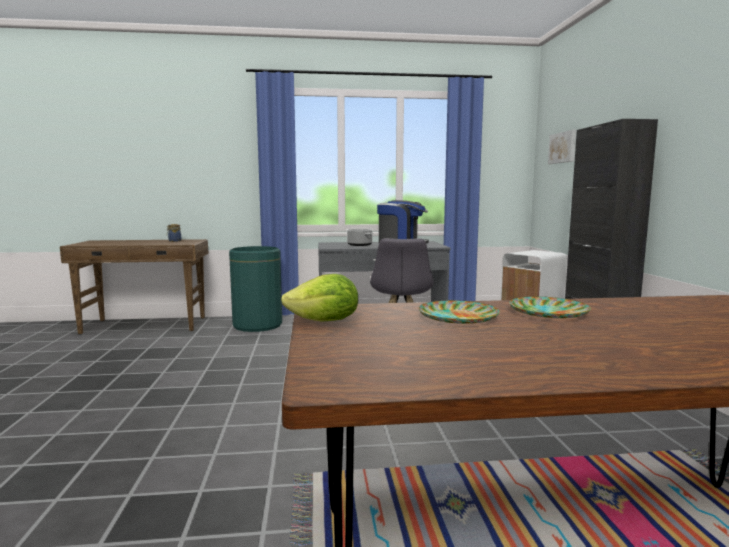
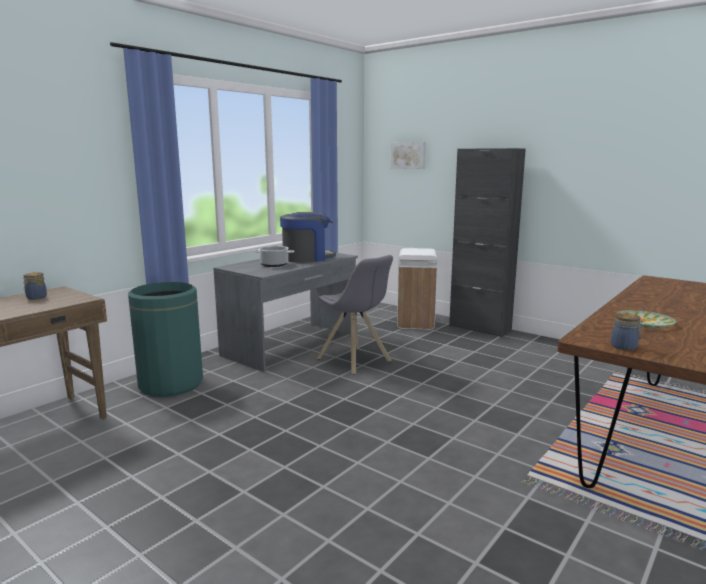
camera: 45 degrees left, 5 degrees up
(325, 322) = (625, 347): lettuce -> jar
(547, 312) = (651, 307): plate -> none

